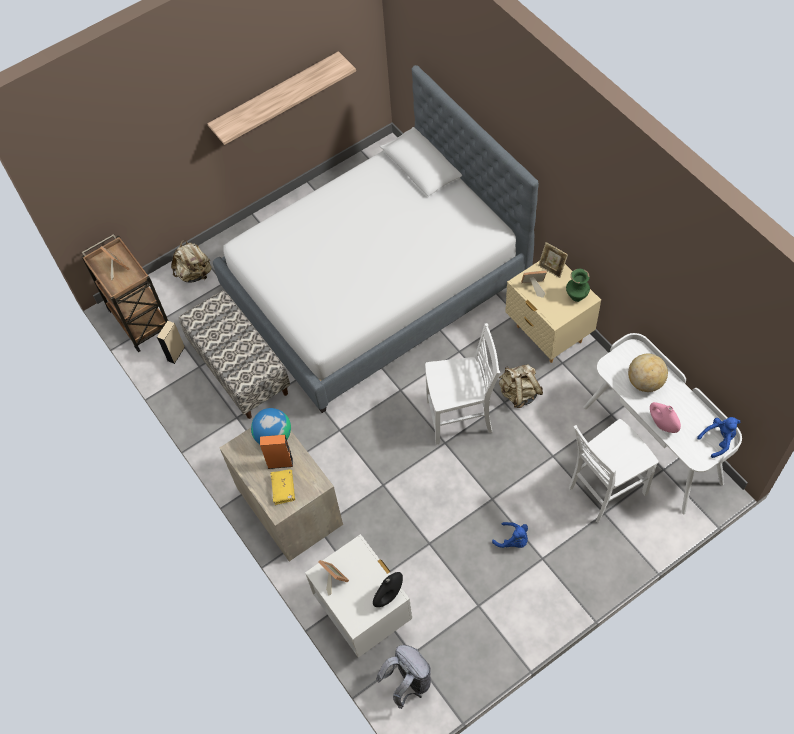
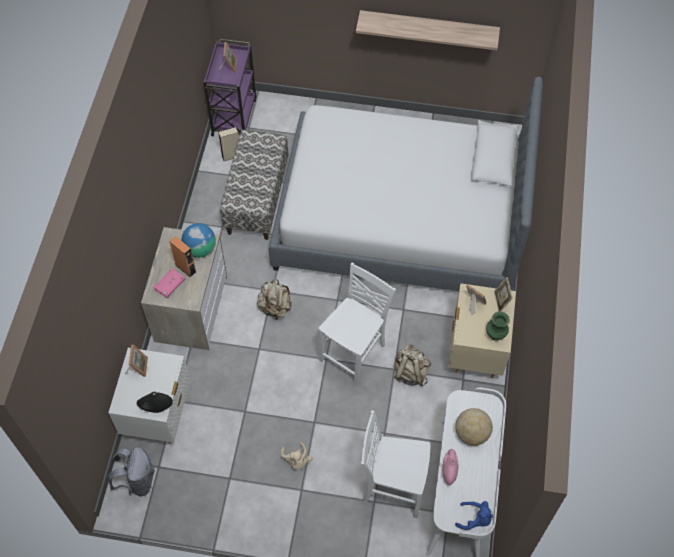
camera: 40 degrees right, 0 degrees up
(139, 319) = (234, 116): brown cart -> purple cart
(195, 274) = (297, 115): beige backpack -> beige backpack (275, 308)
(283, 488) = (170, 285): yellow book -> pink book
(461, 418) = (354, 353): white chair -> white chair turned 90 degrees counterclockwise
(513, 540) = (296, 460): blue plush toy -> beige plush toy

